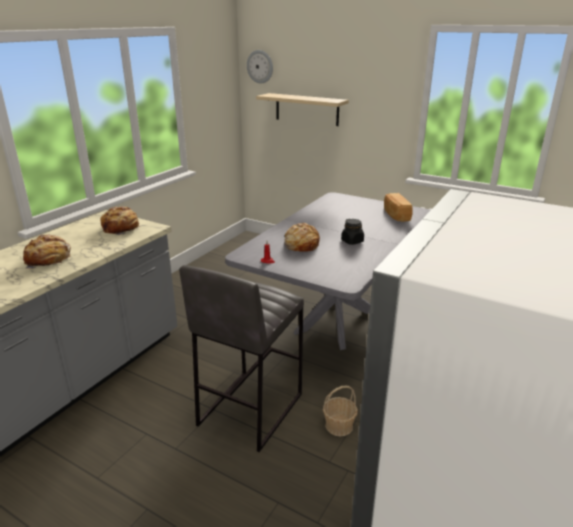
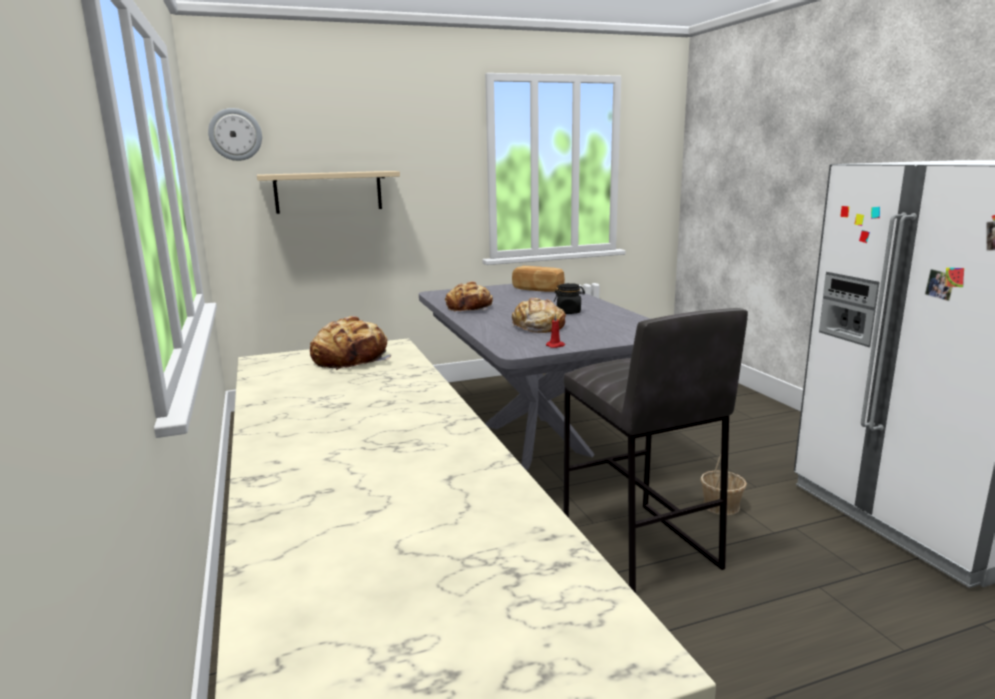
camera: 50 degrees left, 10 degrees down
(49, 260) = (379, 413): bread -> bread (470, 308)

